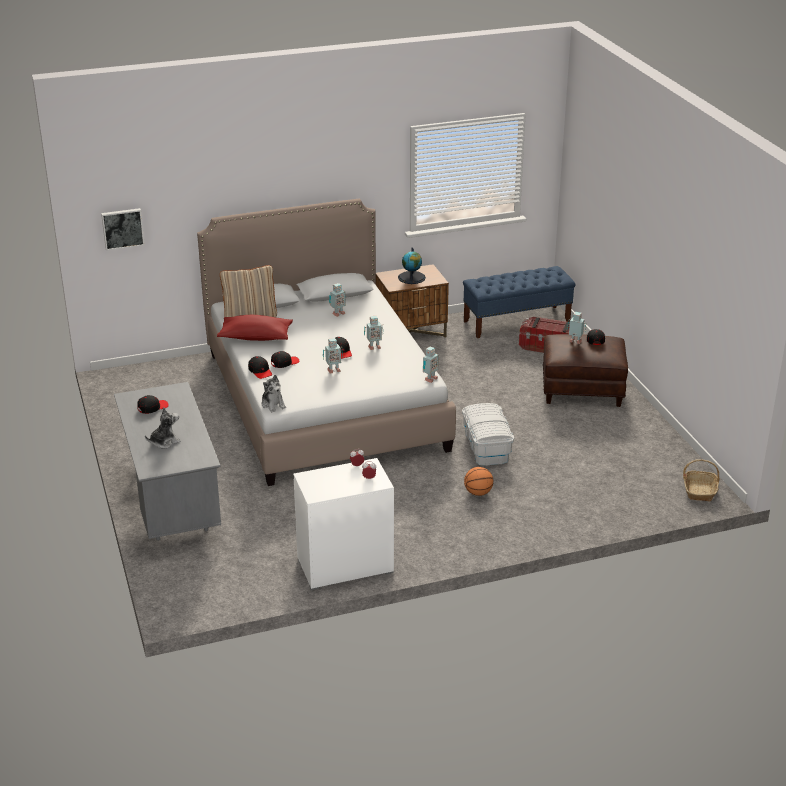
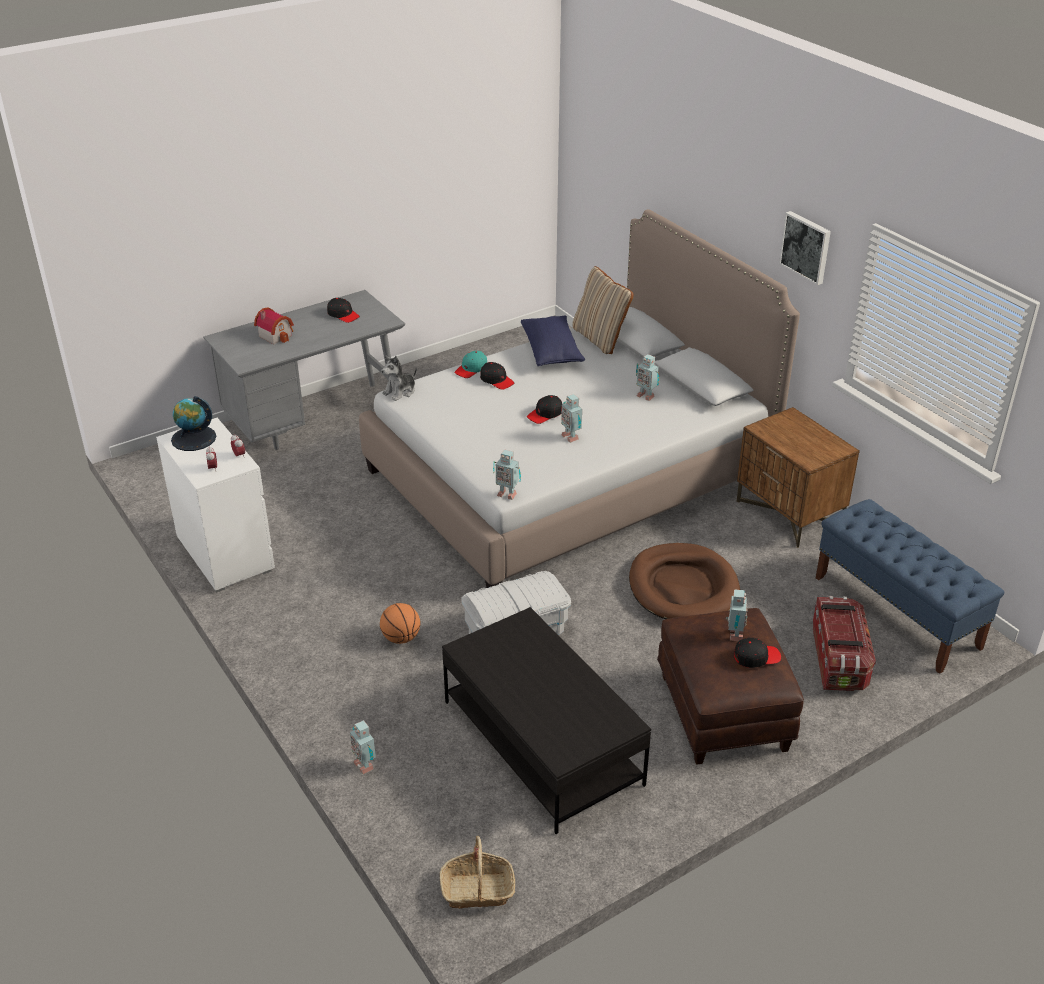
camera: 75 degrees right, 5 degrees up
(122, 228) = (590, 172): picture -> picture (806, 247)
(164, 442) = (276, 335): plush toy -> toy house
(256, 337) = (551, 351): red pillow -> blue pillow
(260, 371) = (471, 369): black cap -> turquoise cap
(333, 370) = (496, 417): toy robot -> toy robot (365, 764)
(412, 277) = (800, 438): globe -> globe (193, 438)
(468, 381) = (683, 587): none -> brown dog bed
(591, 453) = (542, 743): none -> black coffee table

